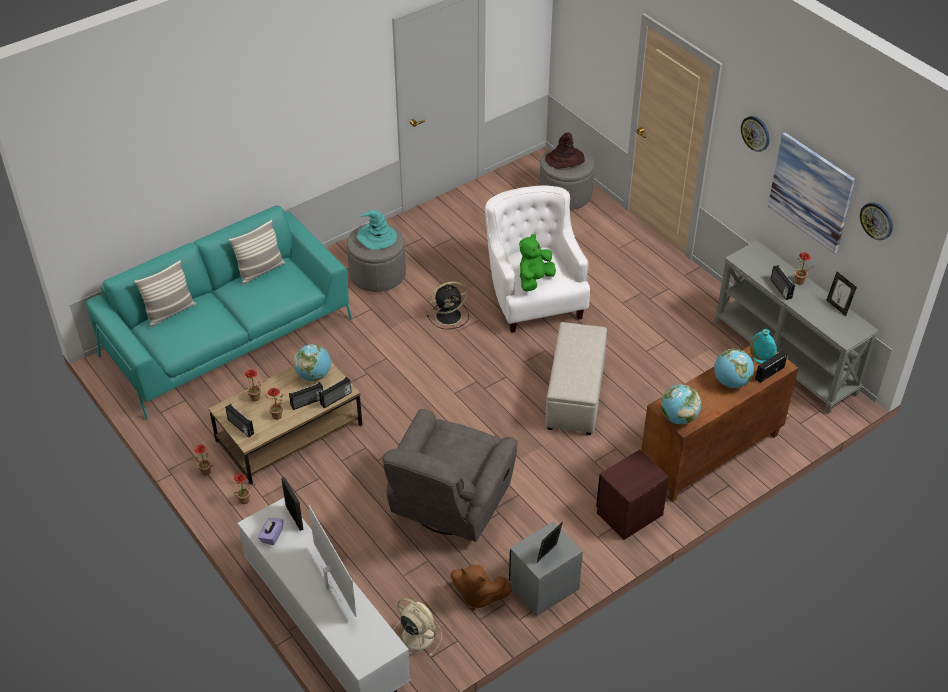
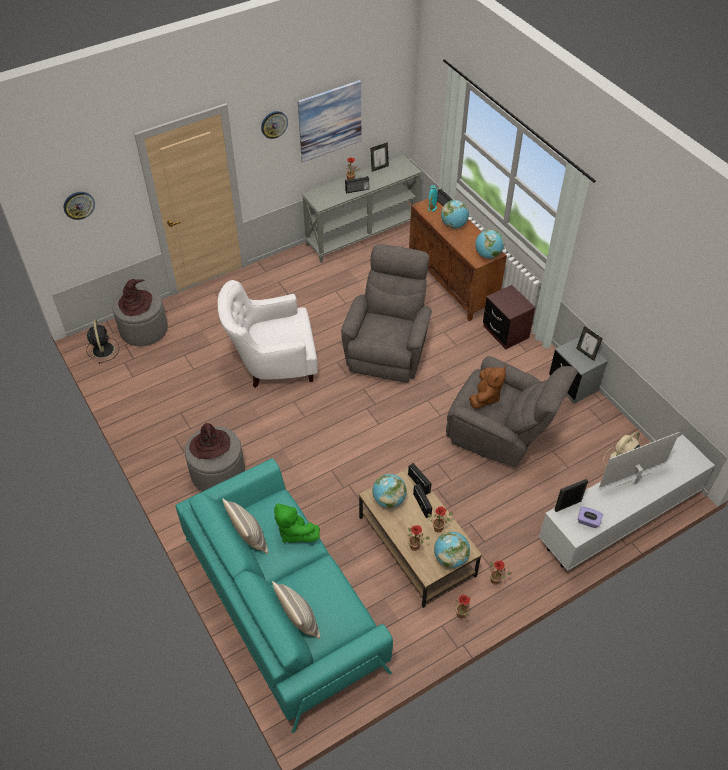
camera: 85 degrees left, 5 degrees up
(240, 427) = (450, 558): radio -> globe
(376, 237) = (210, 445): turquoise hat -> brown hat
(449, 315) = (285, 421): black fan -> black fan (103, 349)
(478, 596) = (583, 422): brown plush toy -> brown plush toy (485, 397)
(534, 280) = (293, 337): green plush toy -> green plush toy (294, 532)
(575, 395) = (388, 349): beige ottoman -> grey armchair
(877, 220) = (381, 91): wall clock -> wall clock (78, 205)

